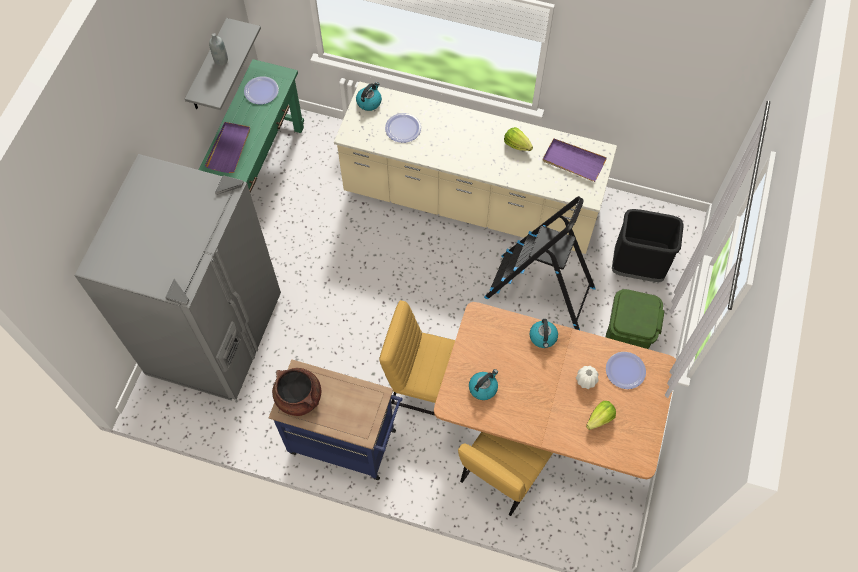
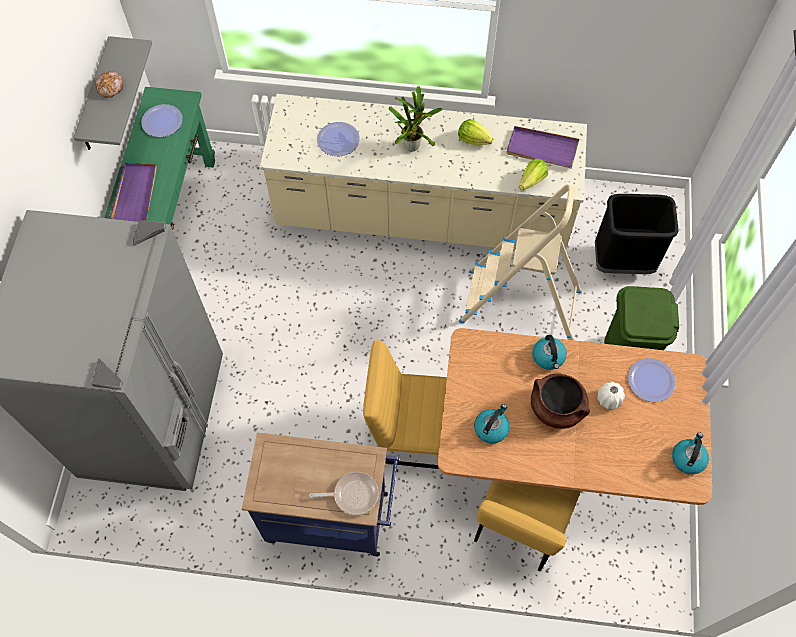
camera: 10 degrees left, 0 degrees up
(221, 61) = (111, 87): grey bottle -> bread
(299, 397) = (275, 478): brown cooking pot -> brown cooking pot (556, 408)
(358, 421) = (353, 494): none -> frying pan
(369, 102) = (292, 115): kettle -> kettle (688, 458)
(465, 141) = (412, 144): none -> potted plant
(539, 292) = (519, 306): black step ladder -> beige step ladder
(600, 418) = (634, 442): lettuce -> lettuce (532, 181)

